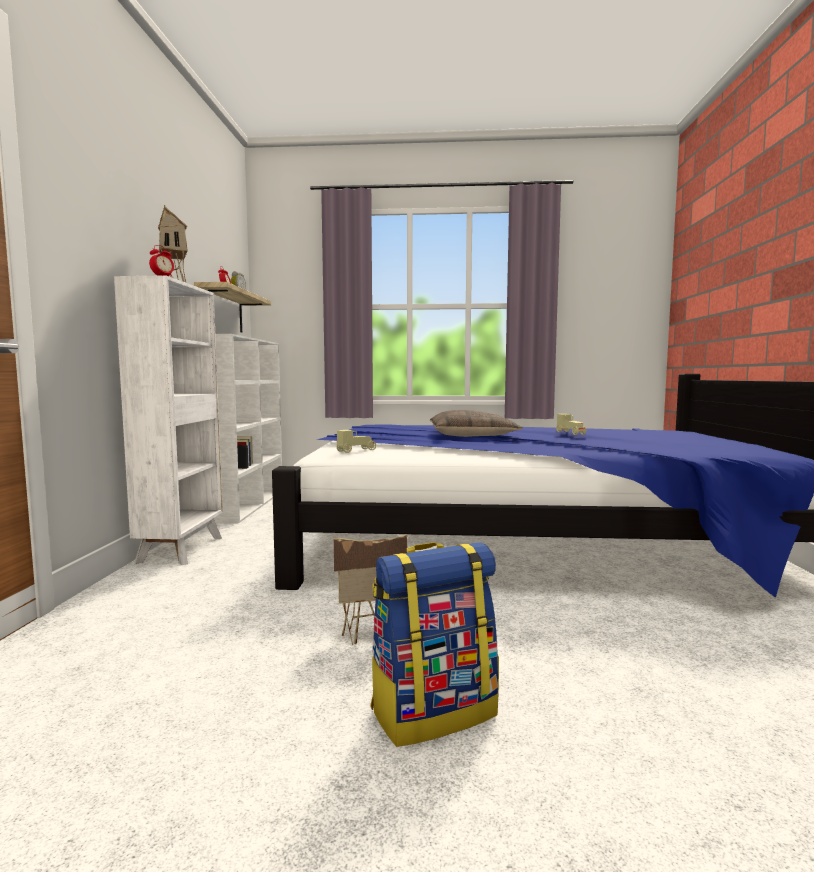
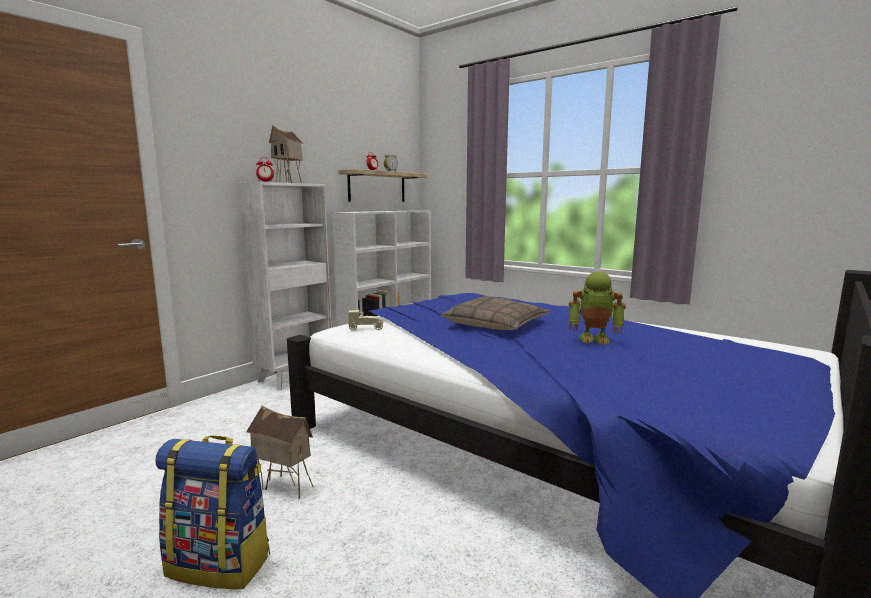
camera: 35 degrees right, 5 degrees up
(571, 433) = (594, 338): beige toy car -> toy robot

